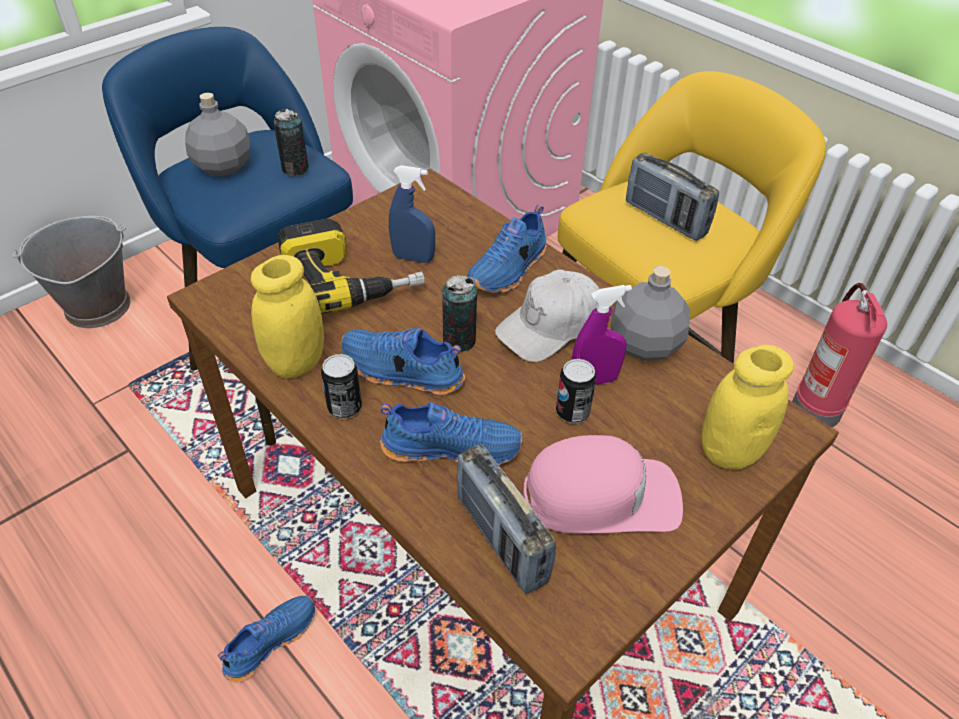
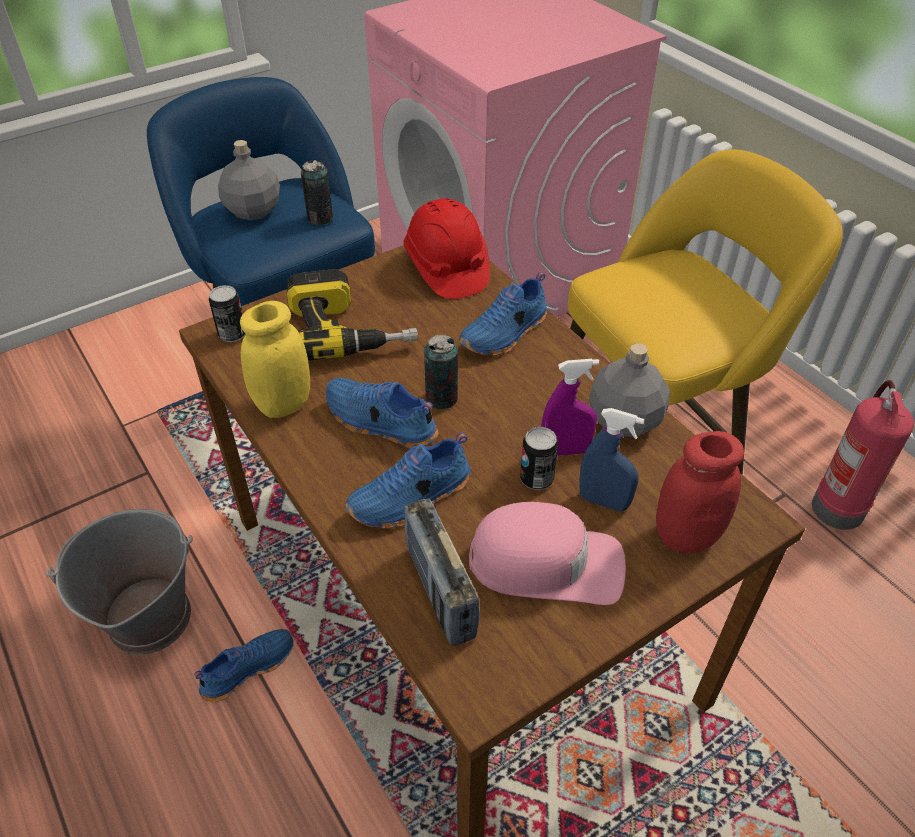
camera: 10 degrees right, 0 degrees up
(96, 306) = (140, 334): grey bucket -> grey bucket (148, 618)
(345, 408) = (319, 451): can -> can (232, 334)
(413, 258) = (414, 314): blue spray bottle -> blue spray bottle (603, 501)
(435, 209) = (446, 268): none -> red hard hat
(451, 447) = (412, 499): blue shoe -> blue shoe turned 135 degrees clockwise
(550, 326) = (533, 393): white cap -> none
(665, 219) = (674, 296): radio -> none
(729, 451) = (686, 535): yellow jar -> red jar

